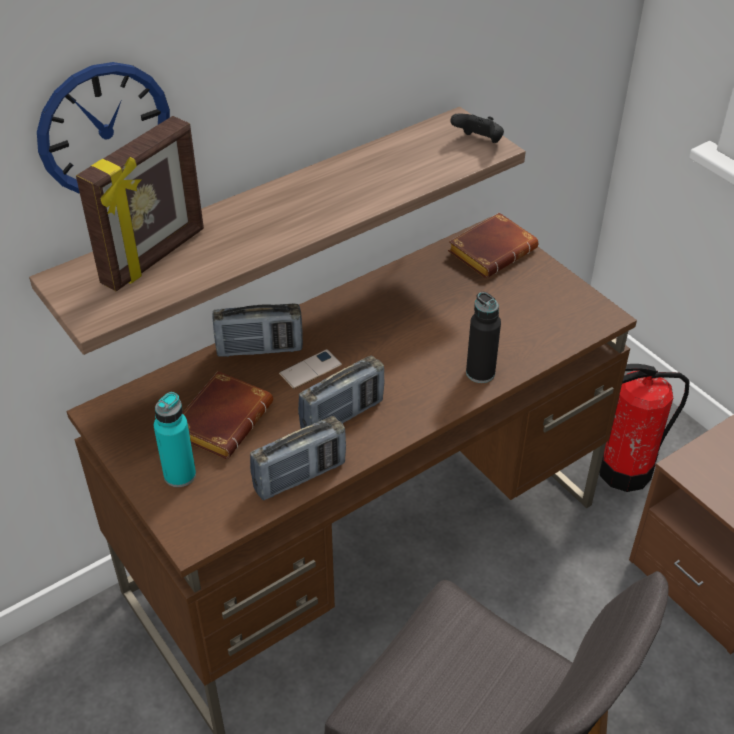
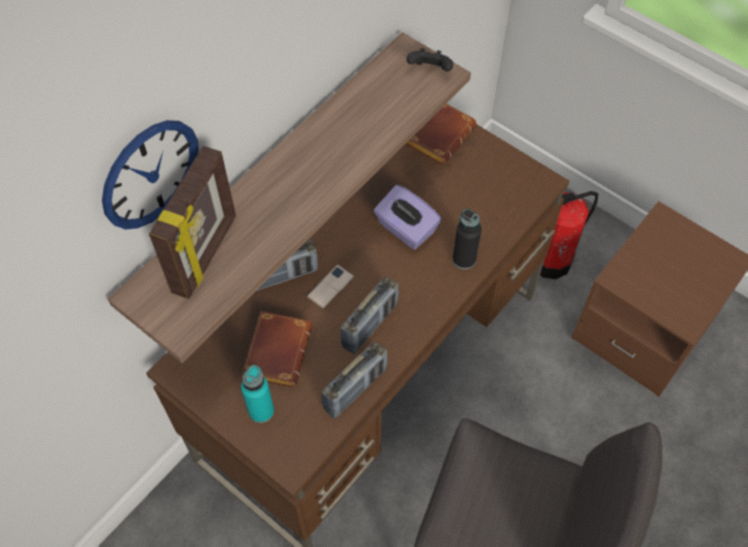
camera: 15 degrees left, 15 degrees up
(420, 331) = (406, 229): none -> purple tissue box

